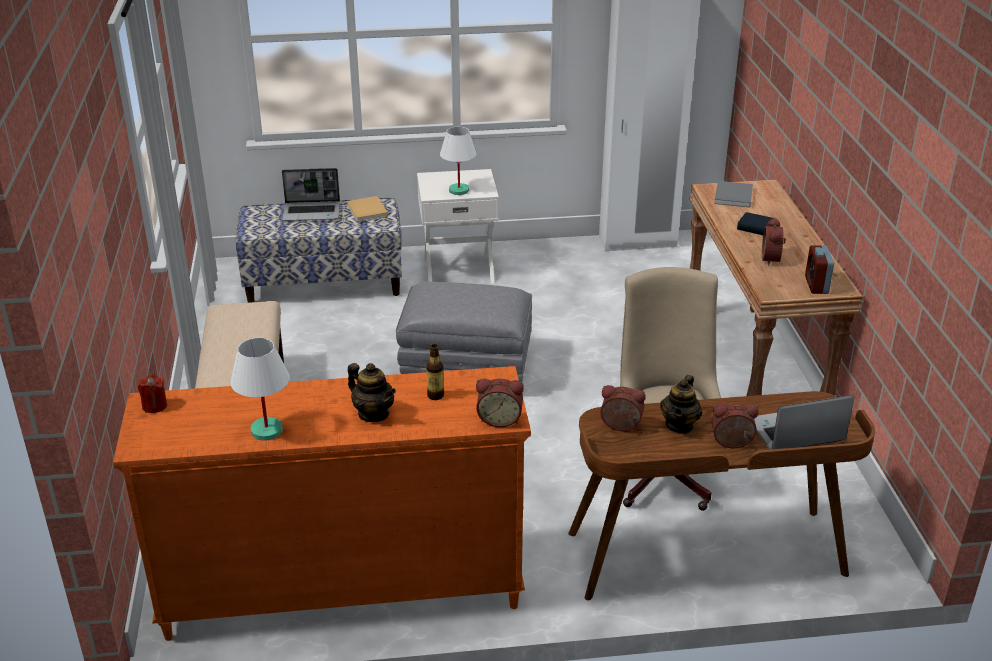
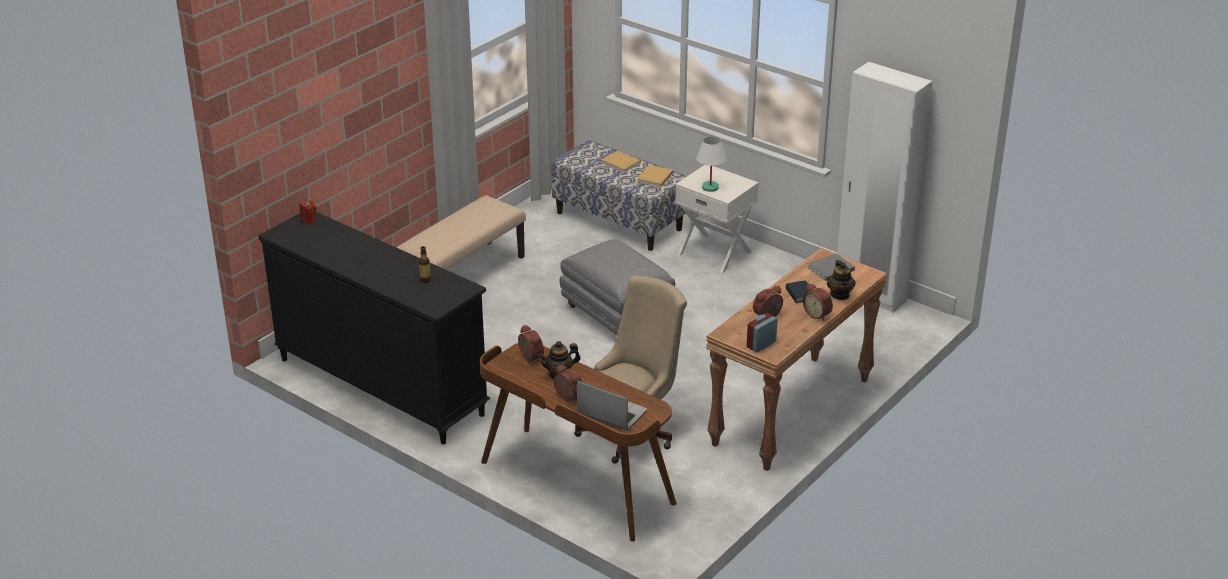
camera: 45 degrees right, 0 degrees up
(266, 431) = (332, 255): white table lamp -> none
(312, 212) = (621, 163): laptop -> beige book
(341, 591) = (380, 386): orange dresser -> black dresser
(373, 414) = (386, 273): teapot -> teapot (840, 295)
(500, 419) = (432, 306): alarm clock -> alarm clock (818, 314)

